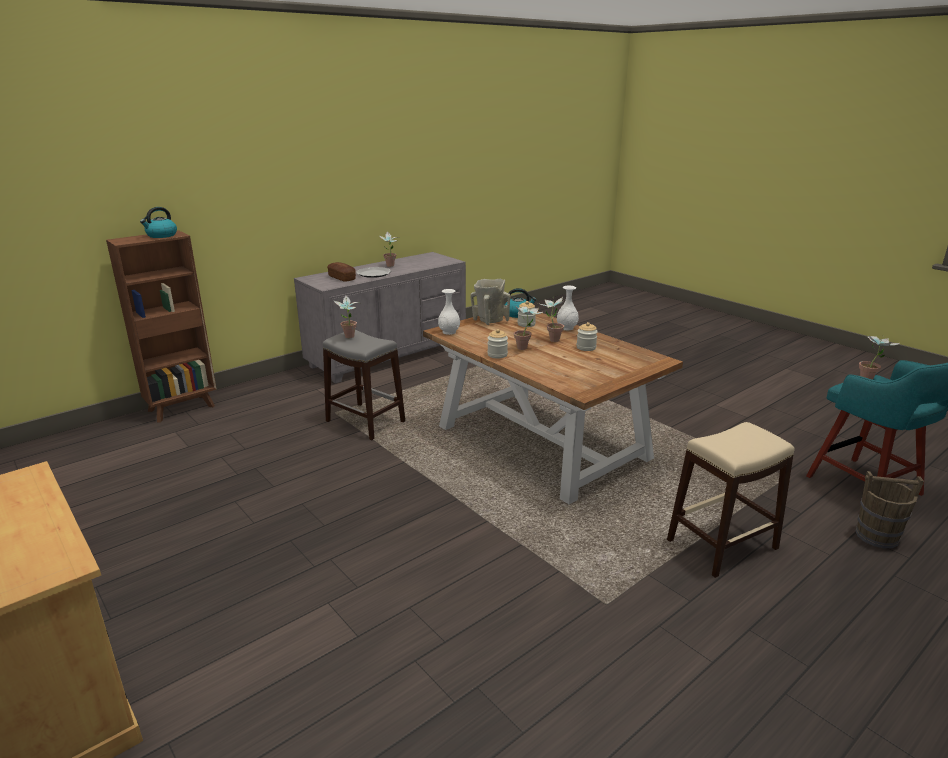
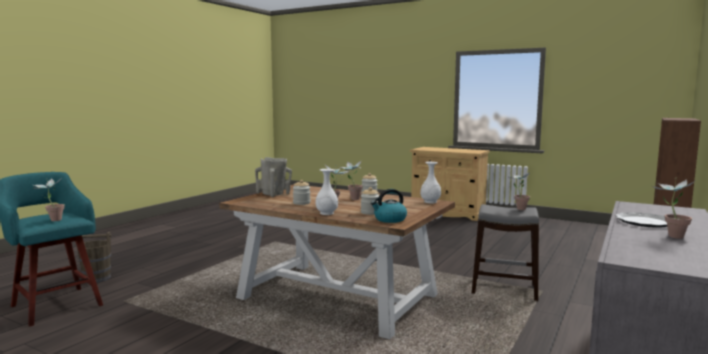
camera: 160 degrees right, 15 degrees down
(161, 235) = (679, 119): kettle -> none
(342, 278) = (656, 213): bread -> none
(489, 321) = (409, 212): beige vase -> beige vase (274, 194)
(723, 545) = (206, 263): beige stool -> none

